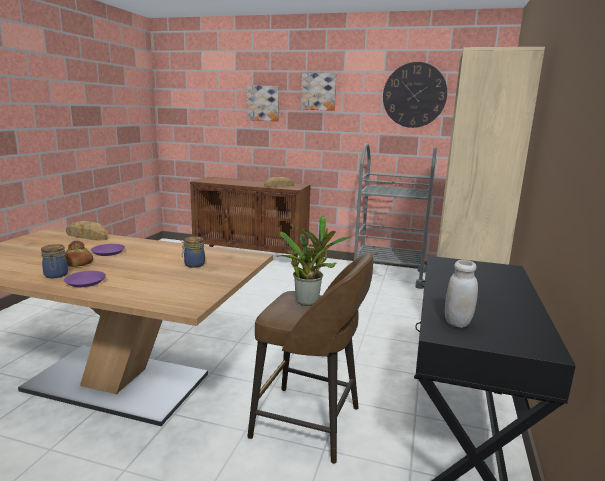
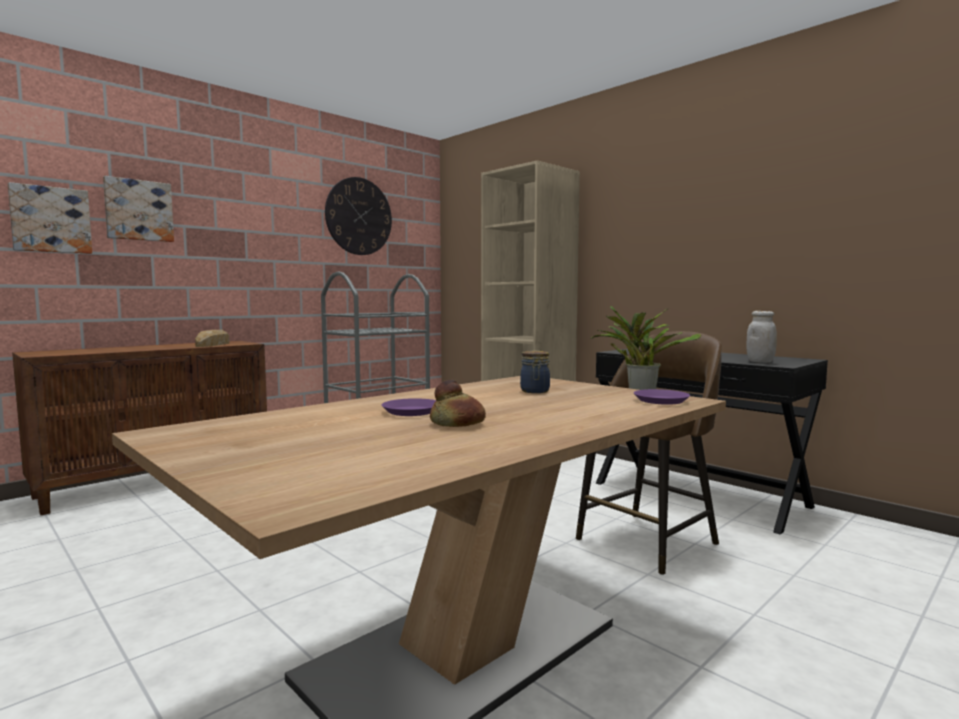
camera: 60 degrees left, 10 degrees down
(56, 275) = (510, 432): jar -> none
(85, 282) = (563, 422): purple plate -> purple plate (661, 401)
(87, 236) = (269, 416): bread -> none
(319, 92) = (237, 200): picture -> picture (51, 220)

